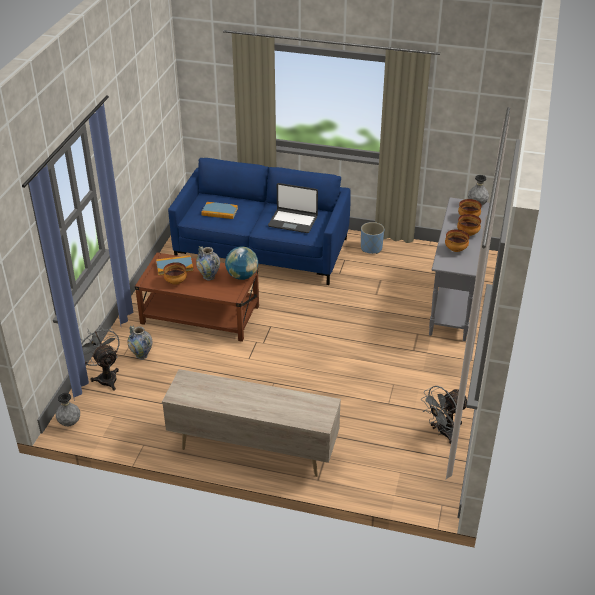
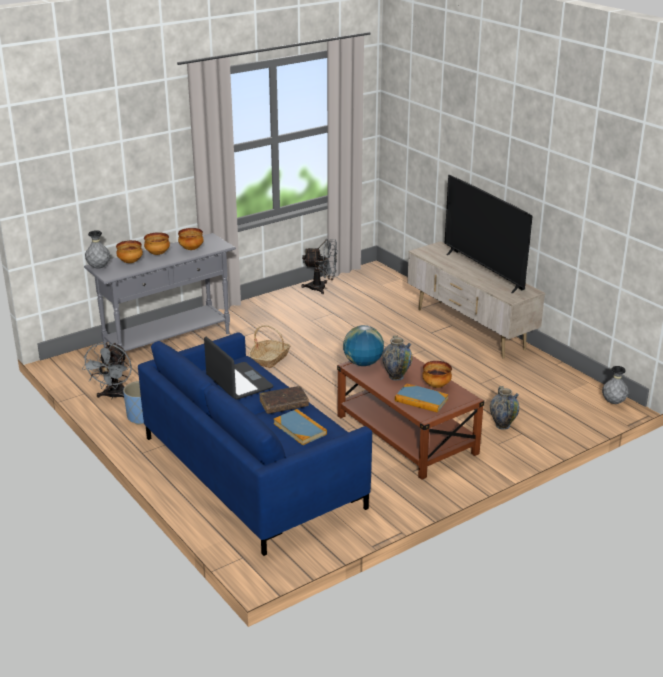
camera: 140 degrees left, 10 degrees down
(105, 377) = (554, 423): grey fan -> grey fan (113, 396)
(241, 403) = (483, 271): none -> television
(248, 221) = (284, 404): none -> brown book
(366, 328) = (270, 358): none -> basket

